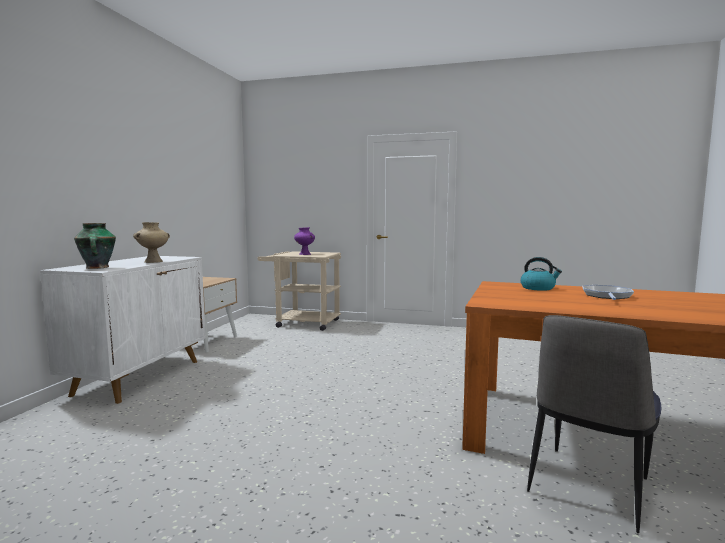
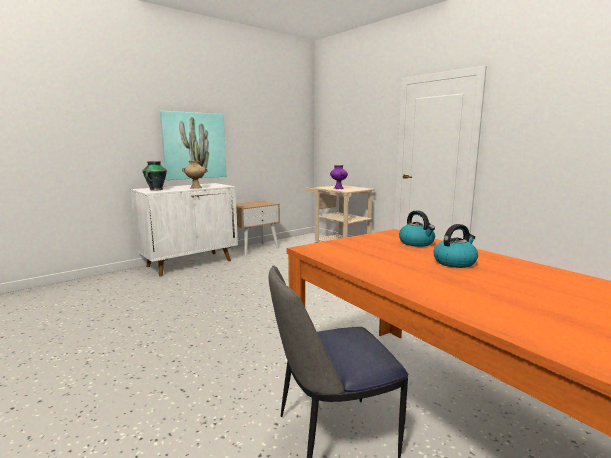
camera: 35 degrees right, 5 degrees up
(125, 202) = (194, 146): none -> picture
(607, 296) = (455, 262): frying pan -> kettle

